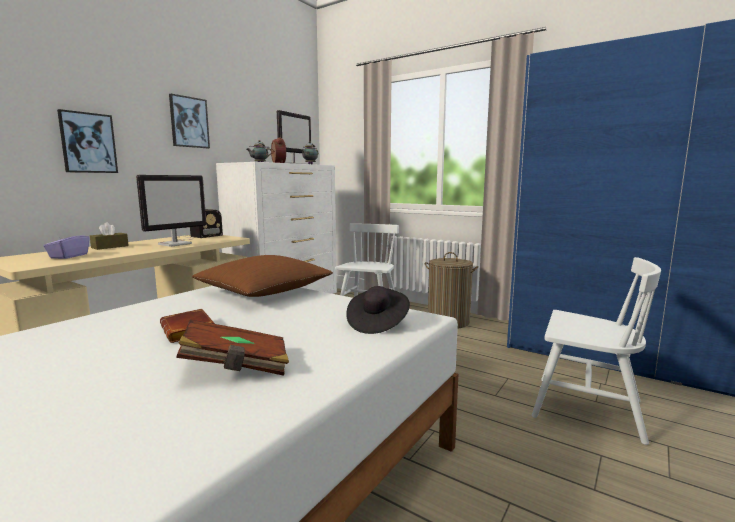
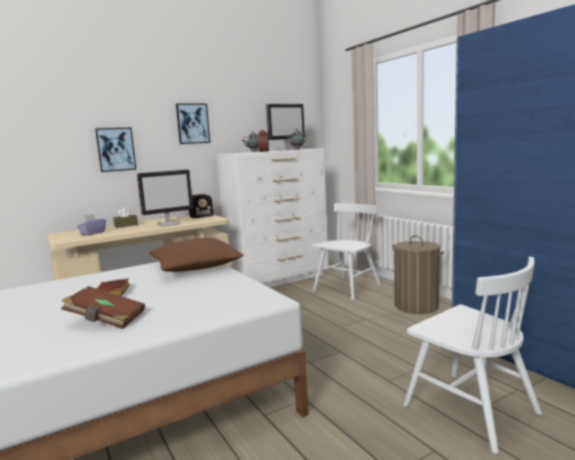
camera: 25 degrees right, 0 degrees up
(377, 324) = (230, 301): black hat -> none

